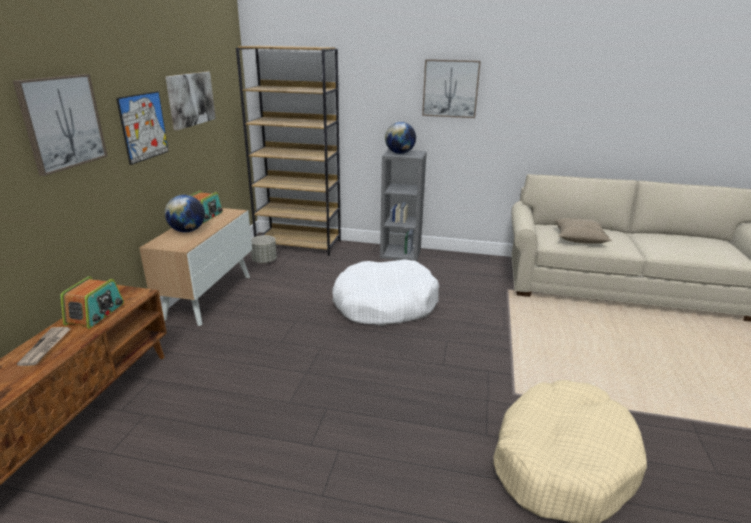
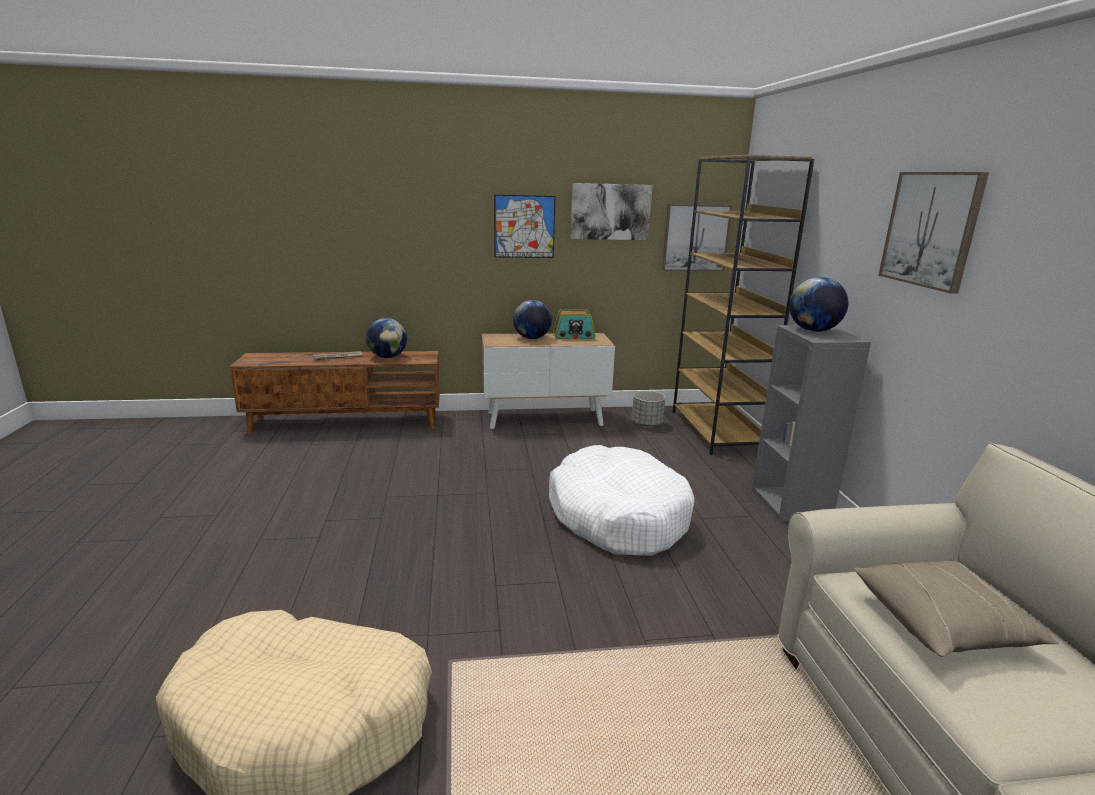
camera: 70 degrees right, 5 degrees down
(62, 122) = (427, 205): picture -> picture (695, 238)
(95, 314) = (387, 357): radio -> globe

